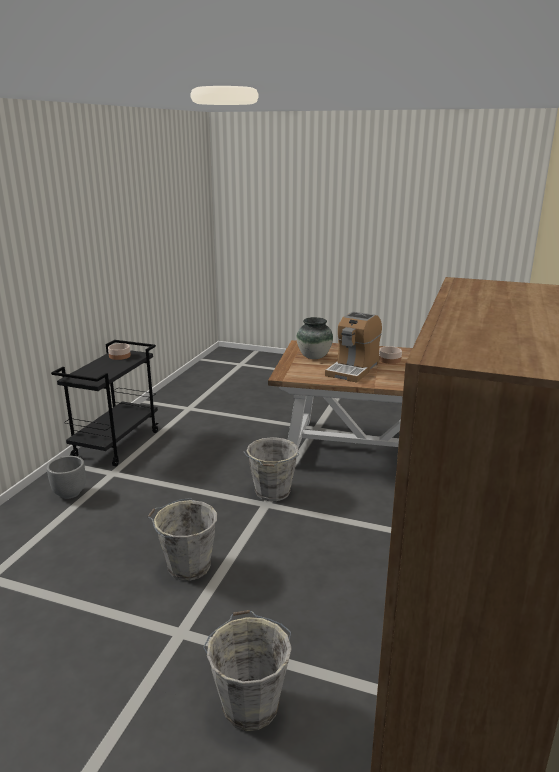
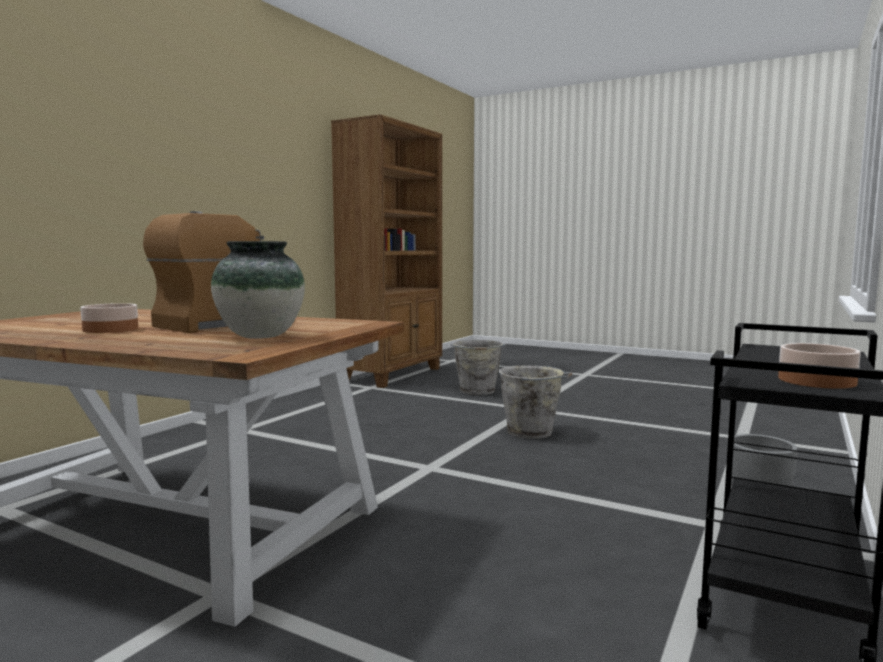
camera: 170 degrees left, 15 degrees down
(272, 492) = (414, 478): grey bucket -> none

